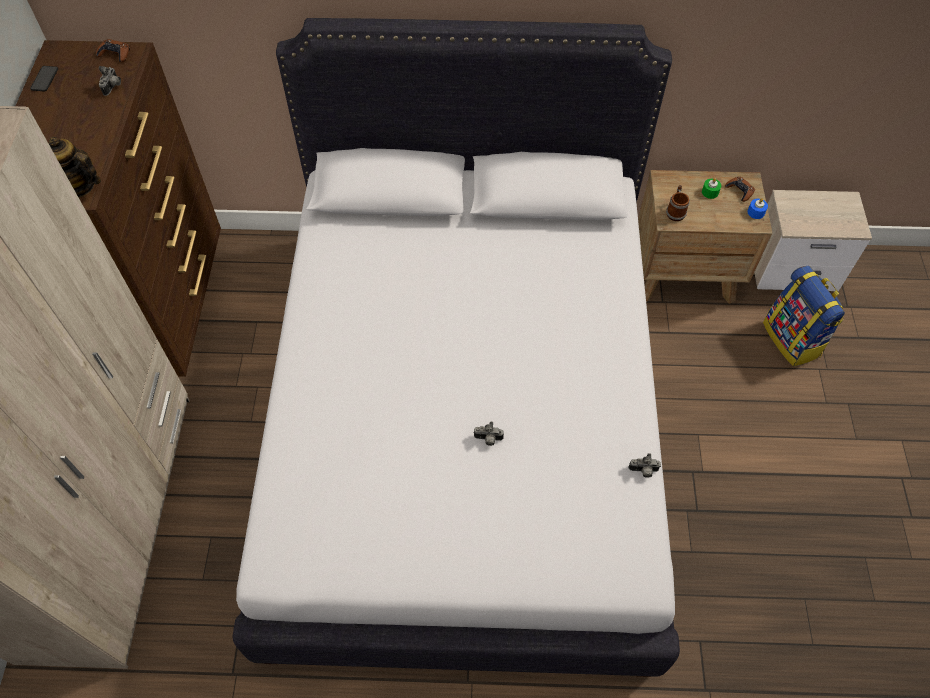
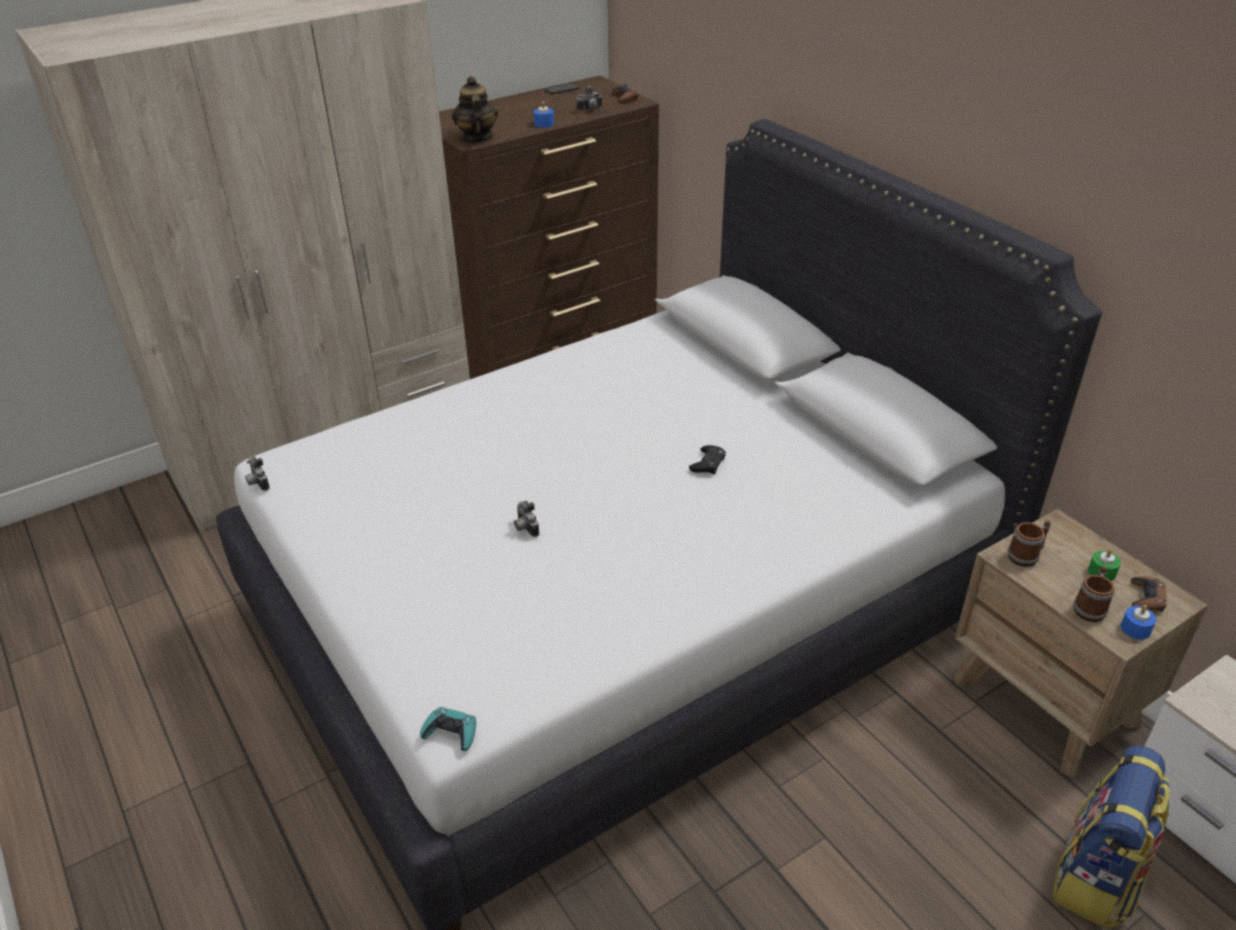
camera: 55 degrees right, 20 degrees down
(104, 129) = (544, 124): none -> blue candle
(505, 300) = (707, 463): none -> black game controller
(643, 471) = (597, 664): camera -> camera (257, 483)
(647, 582) = (451, 733): none -> turquoise game controller
(730, 217) = (1090, 607): none -> mug

